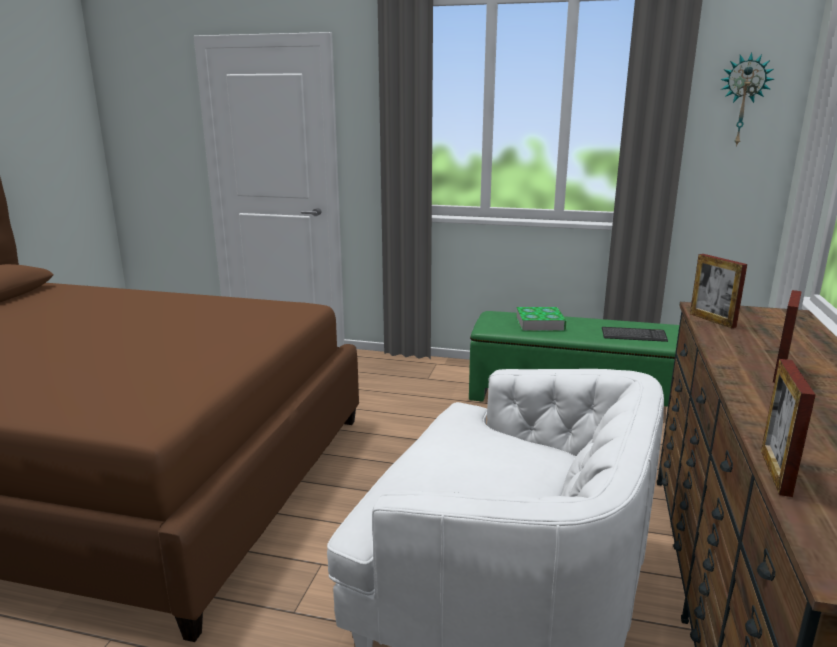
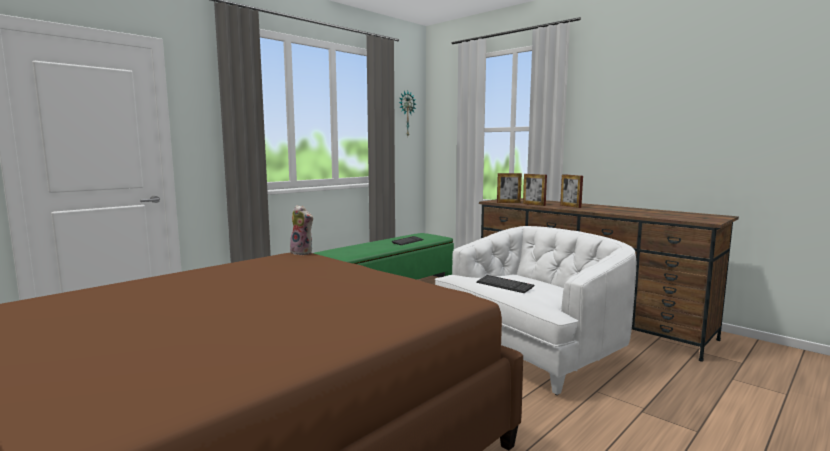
camera: 60 degrees left, 10 degrees down
(310, 308) = (303, 252): none -> plush toy
(442, 456) = (504, 285): none -> keyboard
(540, 324) = (360, 248): book -> none
(775, 472) = (648, 216): picture frame -> picture frame (534, 204)

